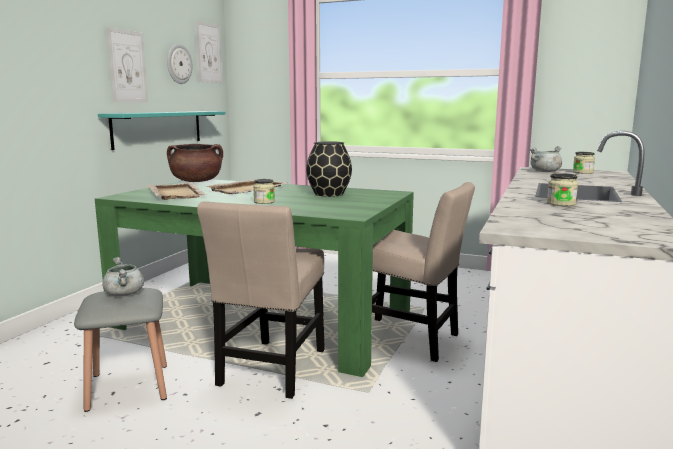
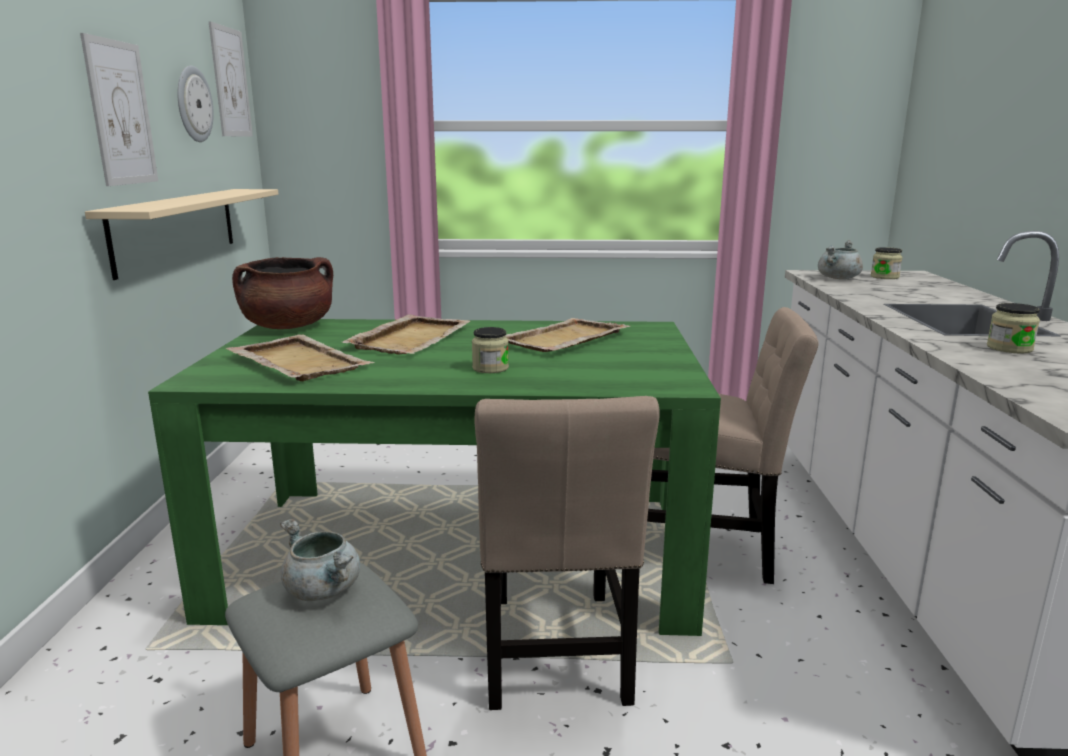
camera: 20 degrees left, 5 degrees up
(158, 128) = (176, 228): turquoise shelf -> beige shelf
(328, 194) = (563, 339): black vase -> beige tray

